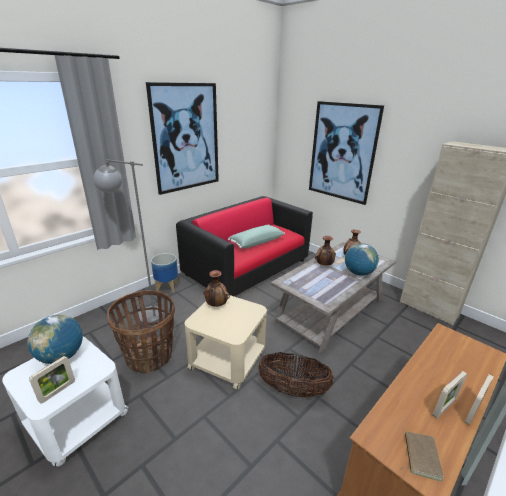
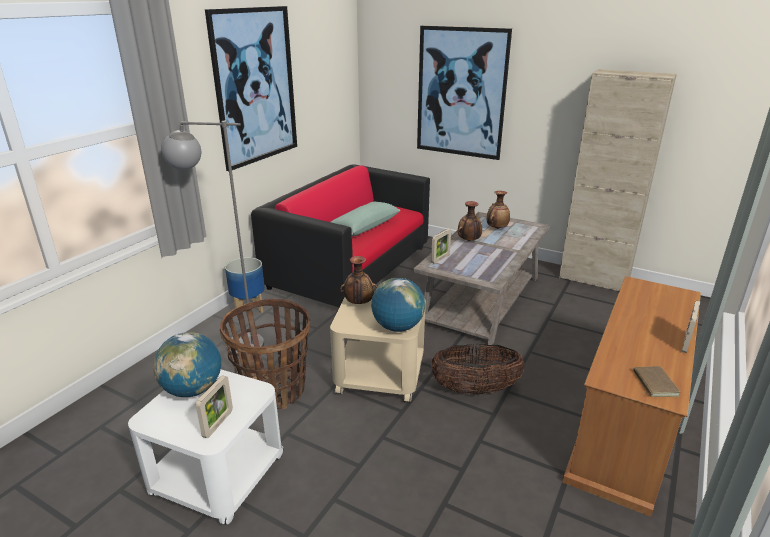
camera: 15 degrees left, 0 degrees up
(358, 273) = (514, 244): globe -> globe (397, 327)
(444, 408) = (659, 345): picture frame -> picture frame (440, 259)

